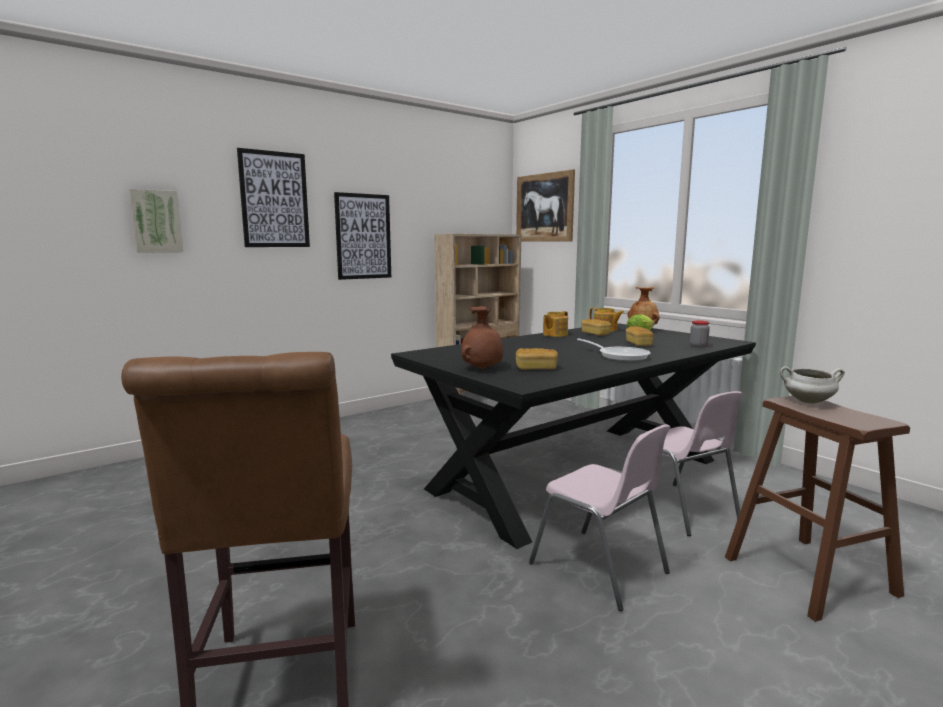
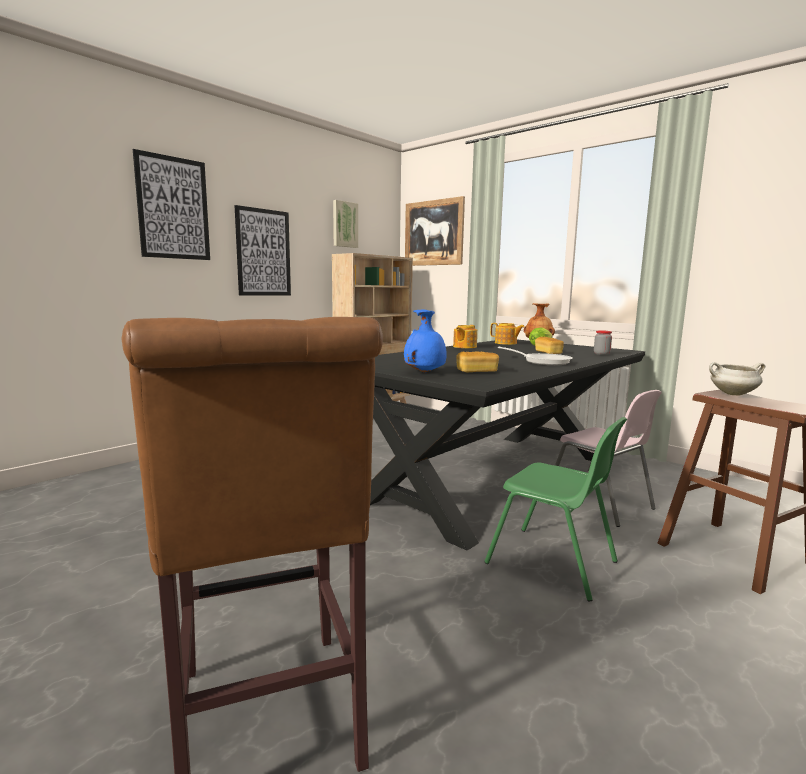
camera: 10 degrees left, 0 degrees up
(156, 221) = (42, 222): picture -> picture (344, 224)
(482, 368) = (425, 372): brown vase -> blue vase
(595, 334) = (500, 346): bread -> none
(600, 569) = (553, 563): pink chair -> green chair

